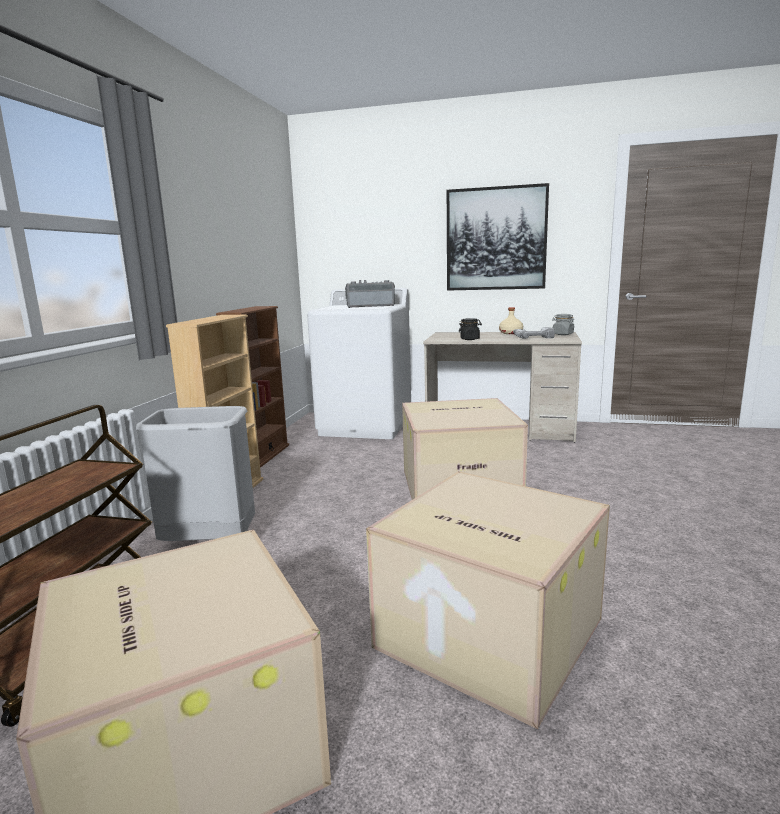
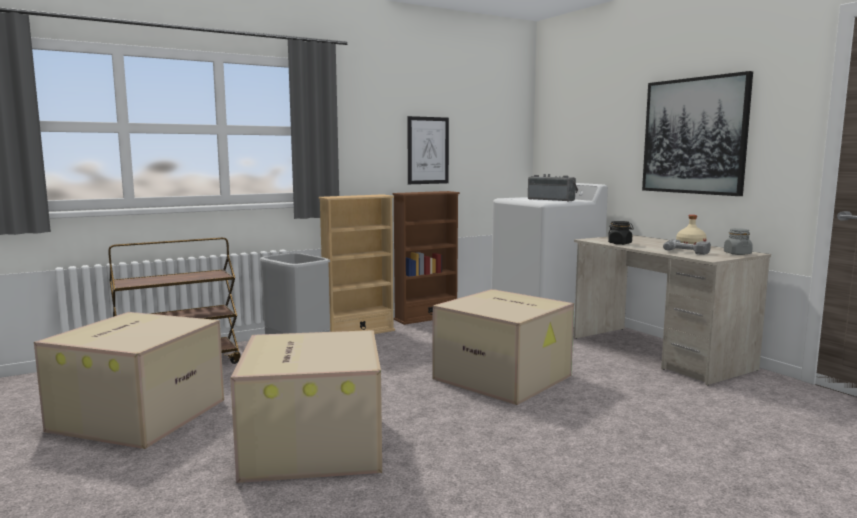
camera: 45 degrees right, 5 degrees down
(233, 258) = (428, 150): none -> picture

